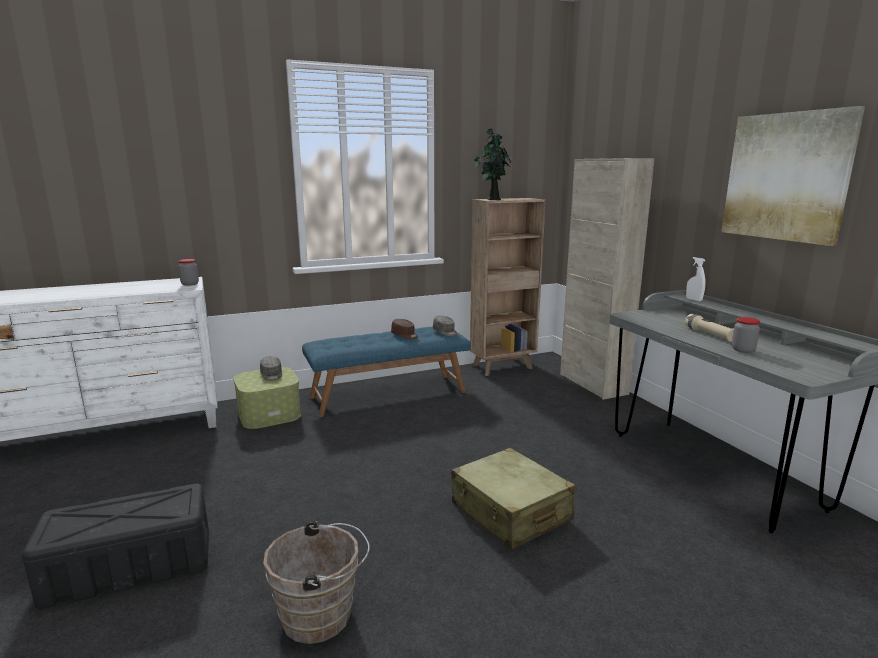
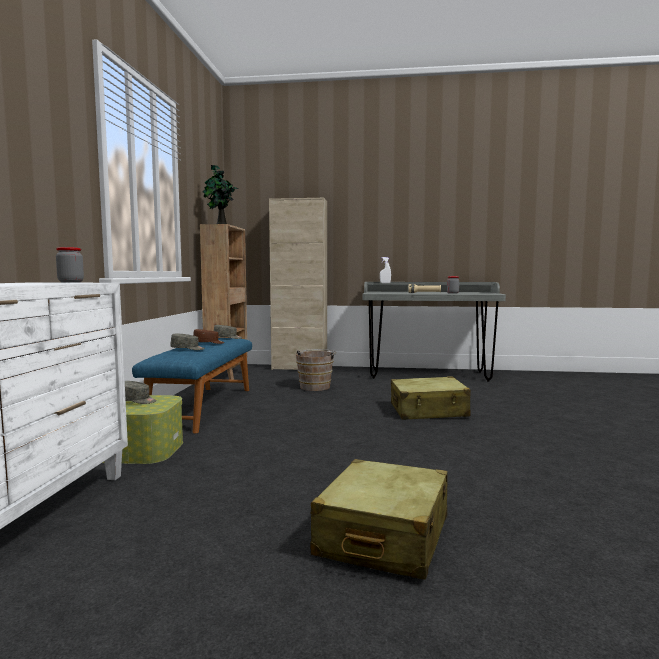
camera: 60 degrees left, 10 degrees down
(129, 567) = (383, 536): black storage box -> beige suitcase
(323, 615) = (503, 468): brown bucket -> brown bucket (316, 386)
(365, 338) = (187, 349): none -> grey cap
(786, 177) = (419, 210): picture -> none

